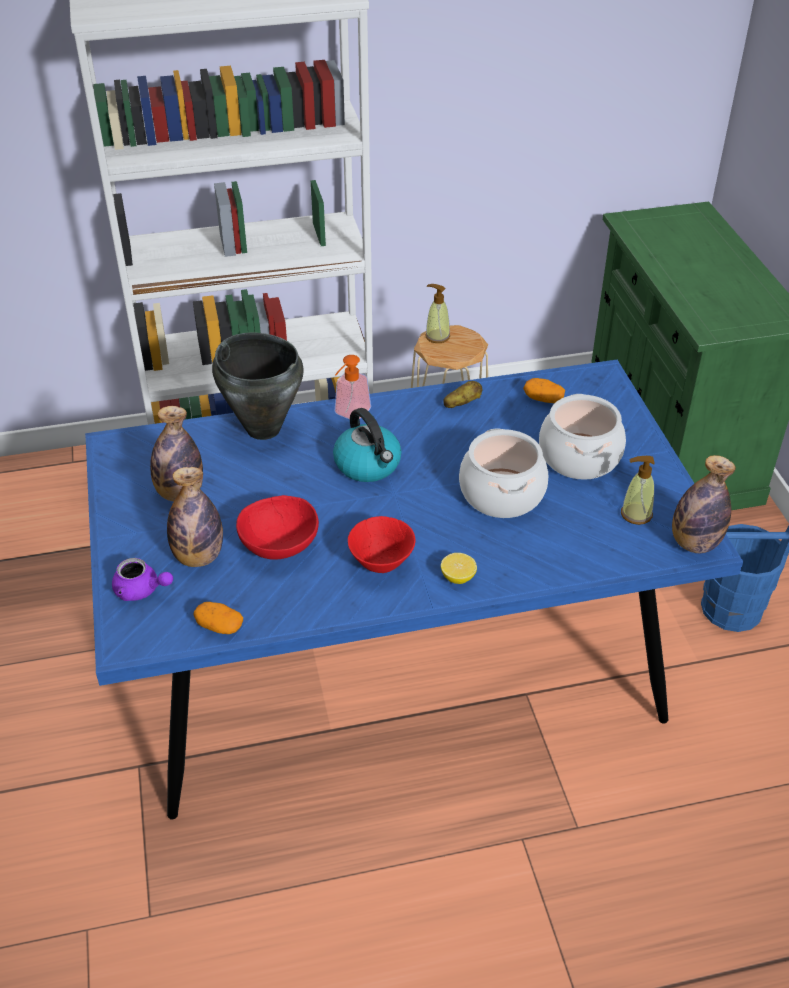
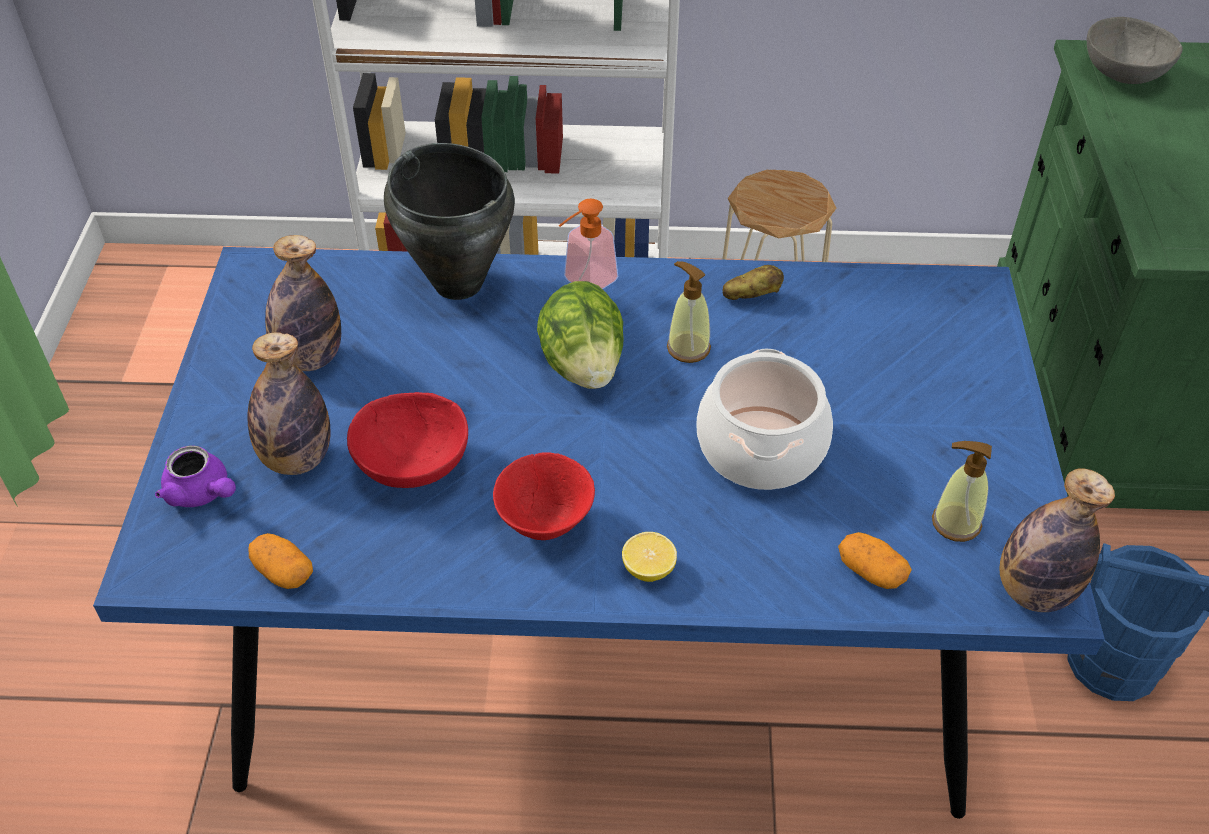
camera: 15 degrees right, 5 degrees up
(368, 465) = (583, 365): kettle -> lettuce
(437, 336) = (766, 184): soap dispenser -> soap dispenser (688, 348)
(543, 399) = (874, 310): potato -> potato (871, 571)
(579, 456) = (898, 411): cooking pot -> none
(651, 229) = (1121, 74): none -> grey bowl

